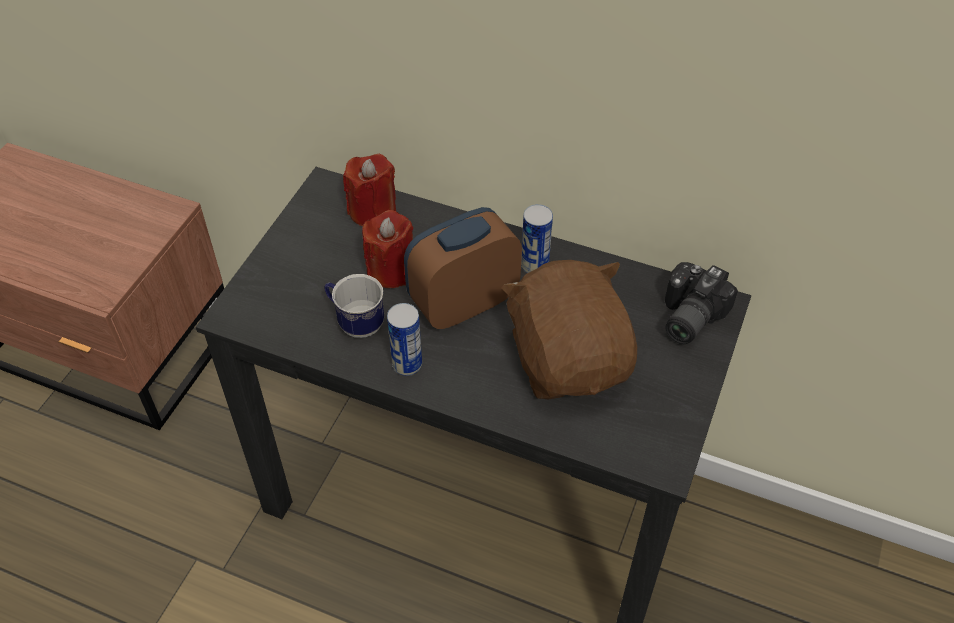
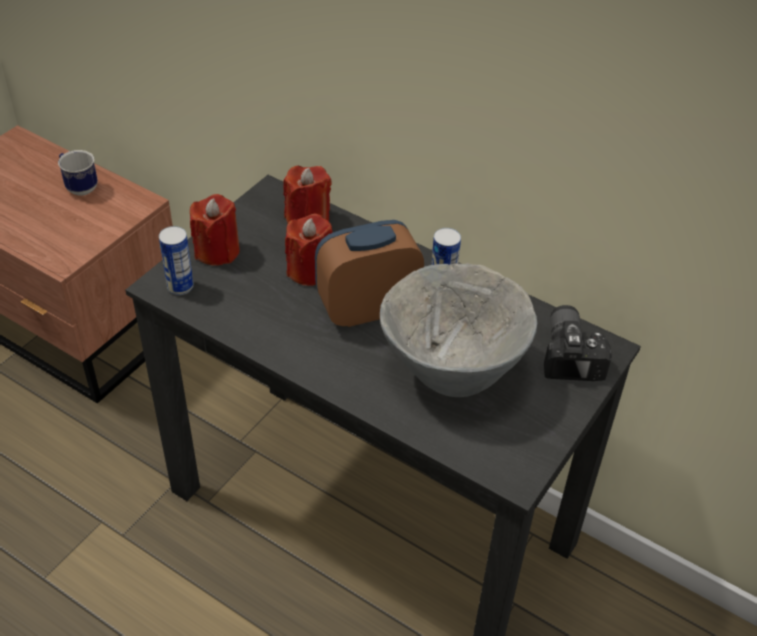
camera: 10 degrees right, 5 degrees down
(285, 264) = (217, 251): none -> red candle
(355, 323) = (266, 309): mug -> mug (79, 187)
(407, 364) = (302, 351): can -> can (180, 287)
(569, 359) = (451, 372): brown plush toy -> grey bowl
(686, 316) = (572, 354): camera -> camera turned 135 degrees clockwise

